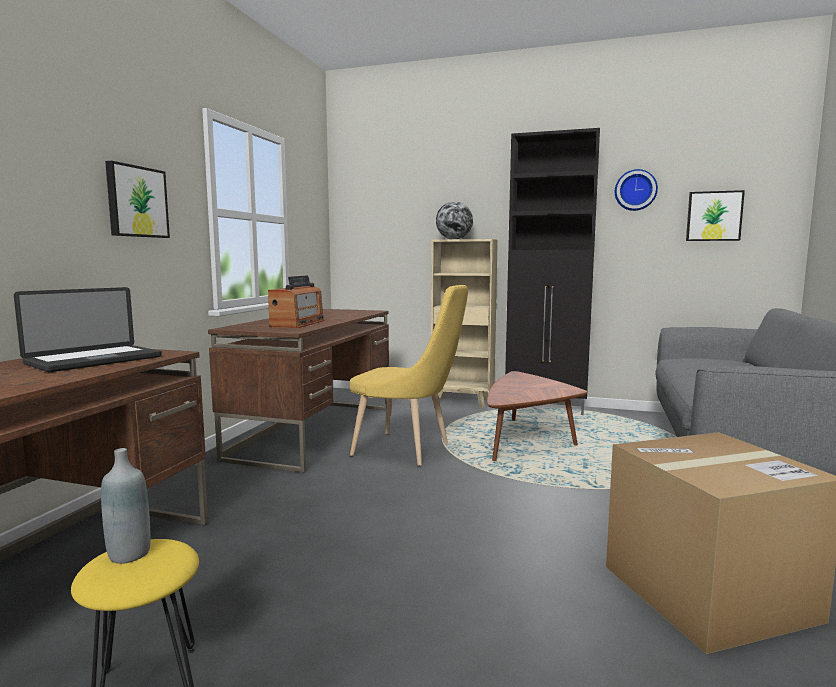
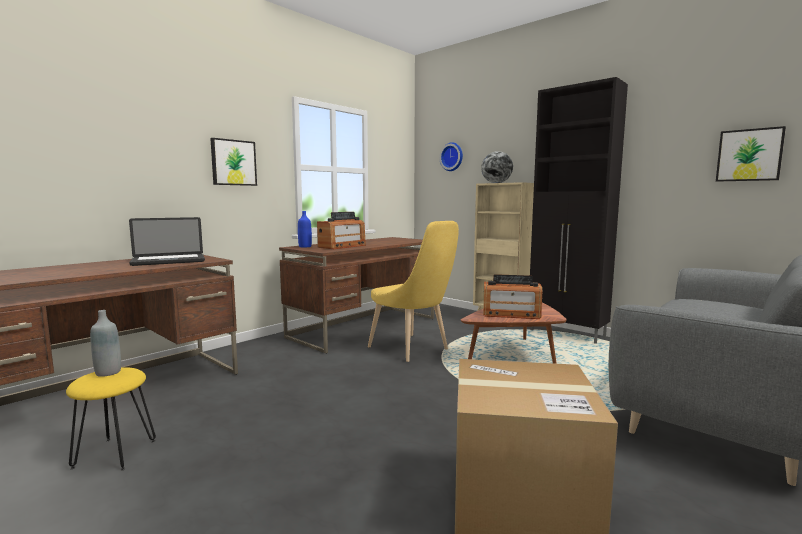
camera: 25 degrees right, 0 degrees up
(246, 326) = (305, 246): none -> blue bottle
(529, 392) = (511, 314): none -> radio
(635, 190) = (663, 133): wall clock -> wall clock (452, 157)

